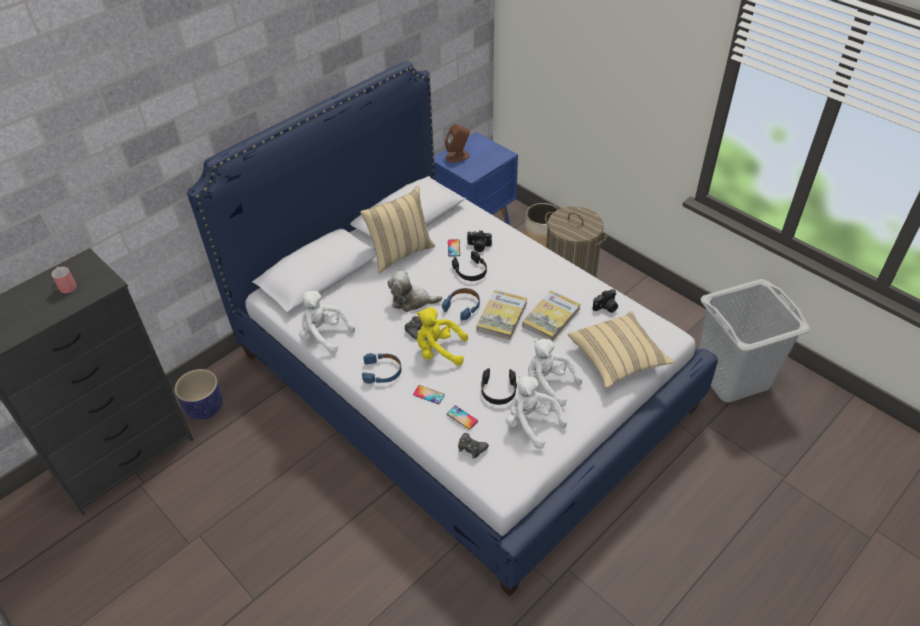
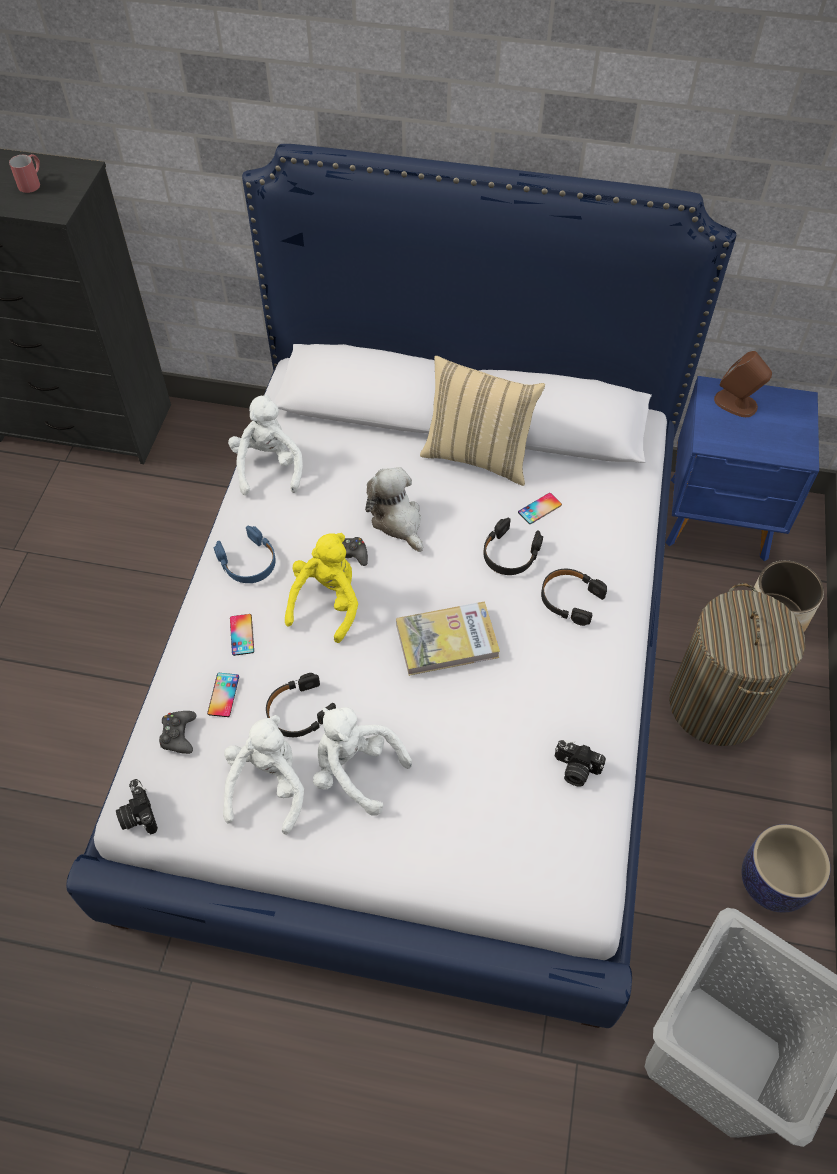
camera: 55 degrees right, 10 degrees up
(205, 408) = (193, 445): planter -> planter (773, 882)
(439, 351) = (327, 602): yellow plush toy -> yellow plush toy turned 45 degrees clockwise
(463, 306) = (431, 583): blue headphones -> none
(478, 246) = (568, 536): camera -> camera (138, 815)
(515, 264) = (570, 599): none -> black headphones
(548, 385) = (355, 770): white plush toy -> white plush toy turned 60 degrees counterclockwise
(551, 318) = (494, 705): book -> none
(617, 358) = (475, 840): beige pillow -> none

